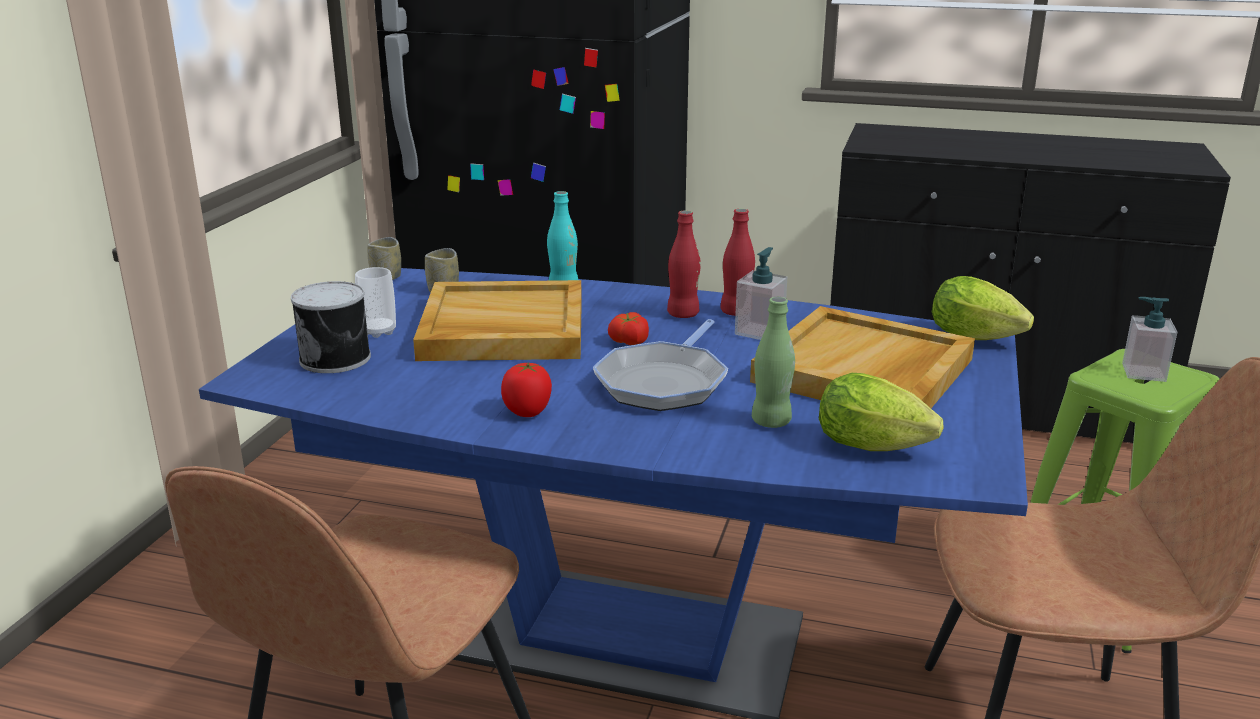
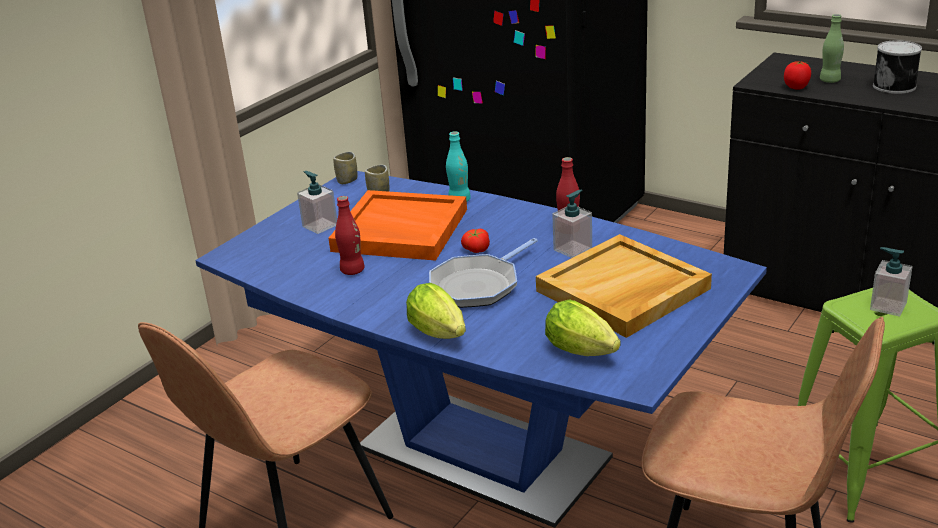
camera: 20 degrees right, 5 degrees up
(337, 358) = (284, 245): can -> can (895, 86)
(378, 331) = (320, 226): cup -> soap dispenser
(502, 328) = (399, 230): beige tray -> orange tray
(527, 412) = (377, 298): tomato -> tomato (796, 87)
(683, 314) = (529, 229): red bottle -> red bottle (352, 271)
(771, 421) = (528, 324): green bottle -> green bottle (829, 80)
(979, 339) = (732, 271): lettuce -> lettuce (441, 335)

